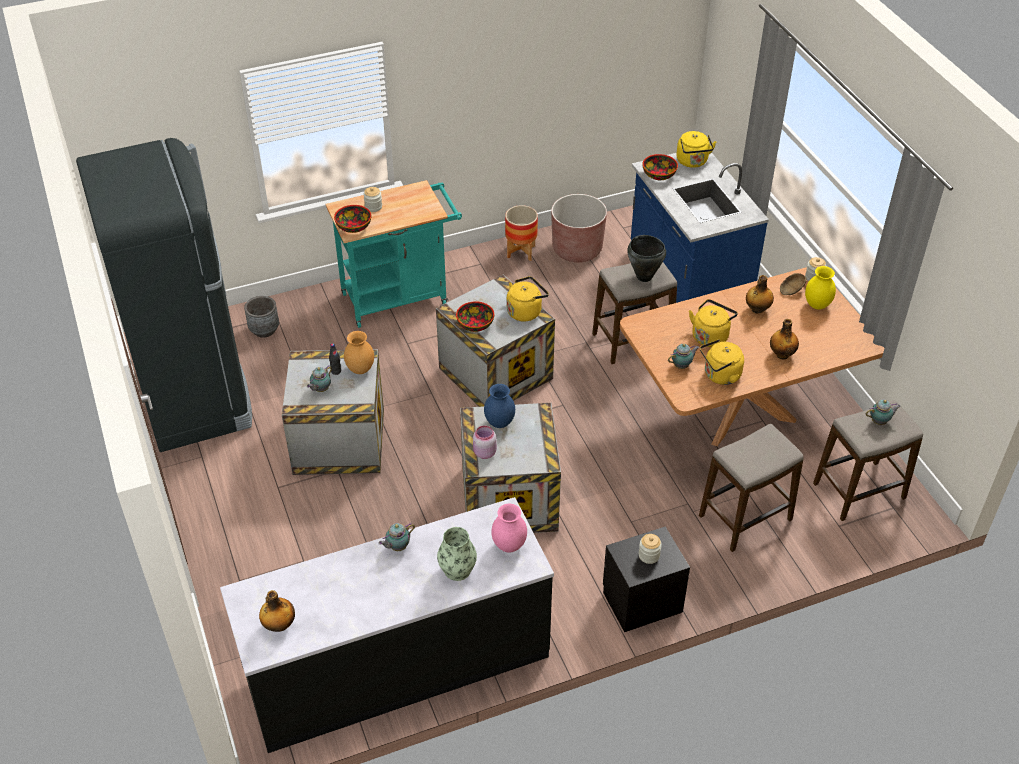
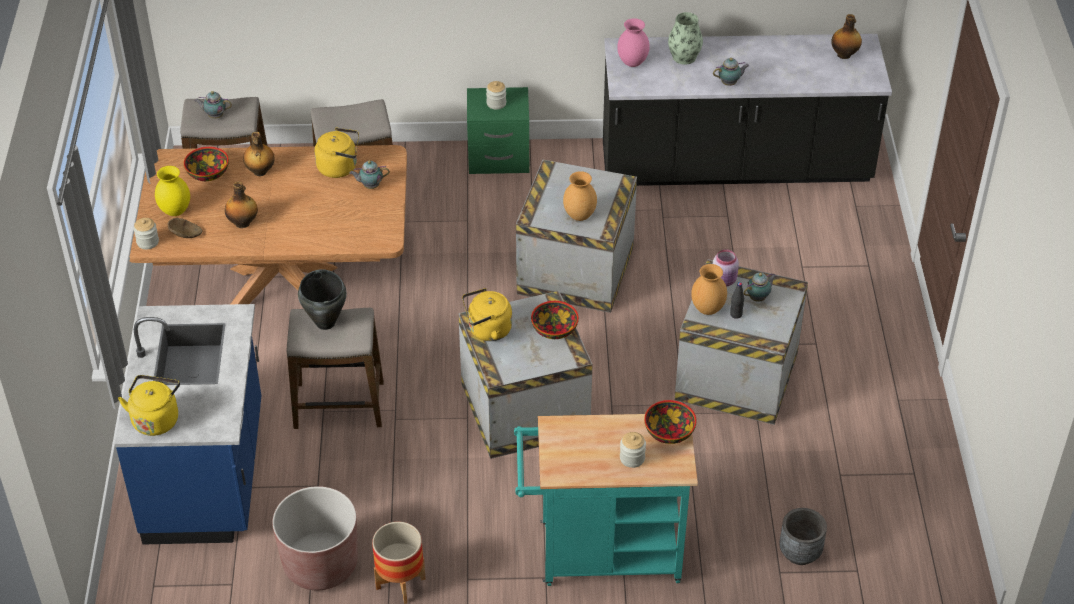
camera: 160 degrees left, 0 degrees up
(195, 397) = (901, 477): black fridge -> none
(484, 452) = (608, 193): pink jar -> pink jar (724, 280)
(499, 422) = (580, 216): blue vase -> brown vase
(641, 600) = (498, 159): black nightstand -> green nightstand
(659, 174) = (217, 410): bowl -> bowl (207, 173)
(710, 336) = (316, 208): yellow kettle -> none

